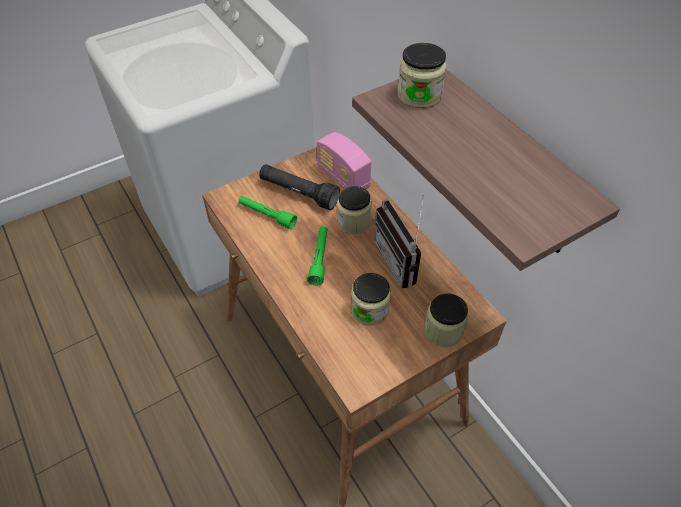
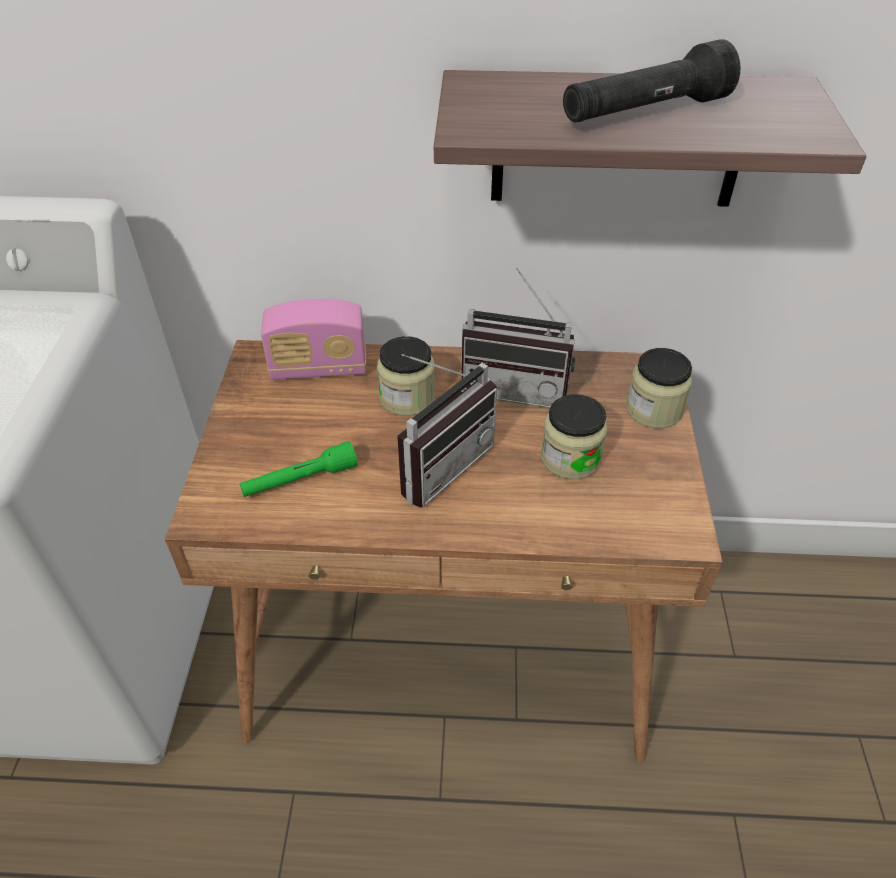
camera: 55 degrees left, 5 degrees down
(298, 193) = (295, 425): black flashlight -> black flashlight (644, 113)
(319, 258) = (439, 463): green flashlight -> radio
(419, 95) = (494, 102): jar -> none

